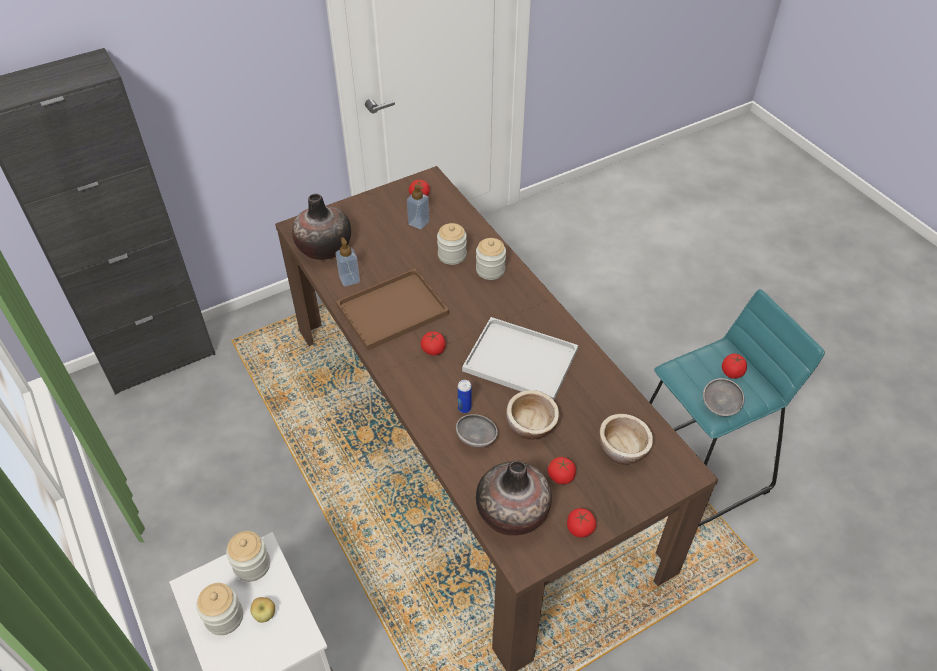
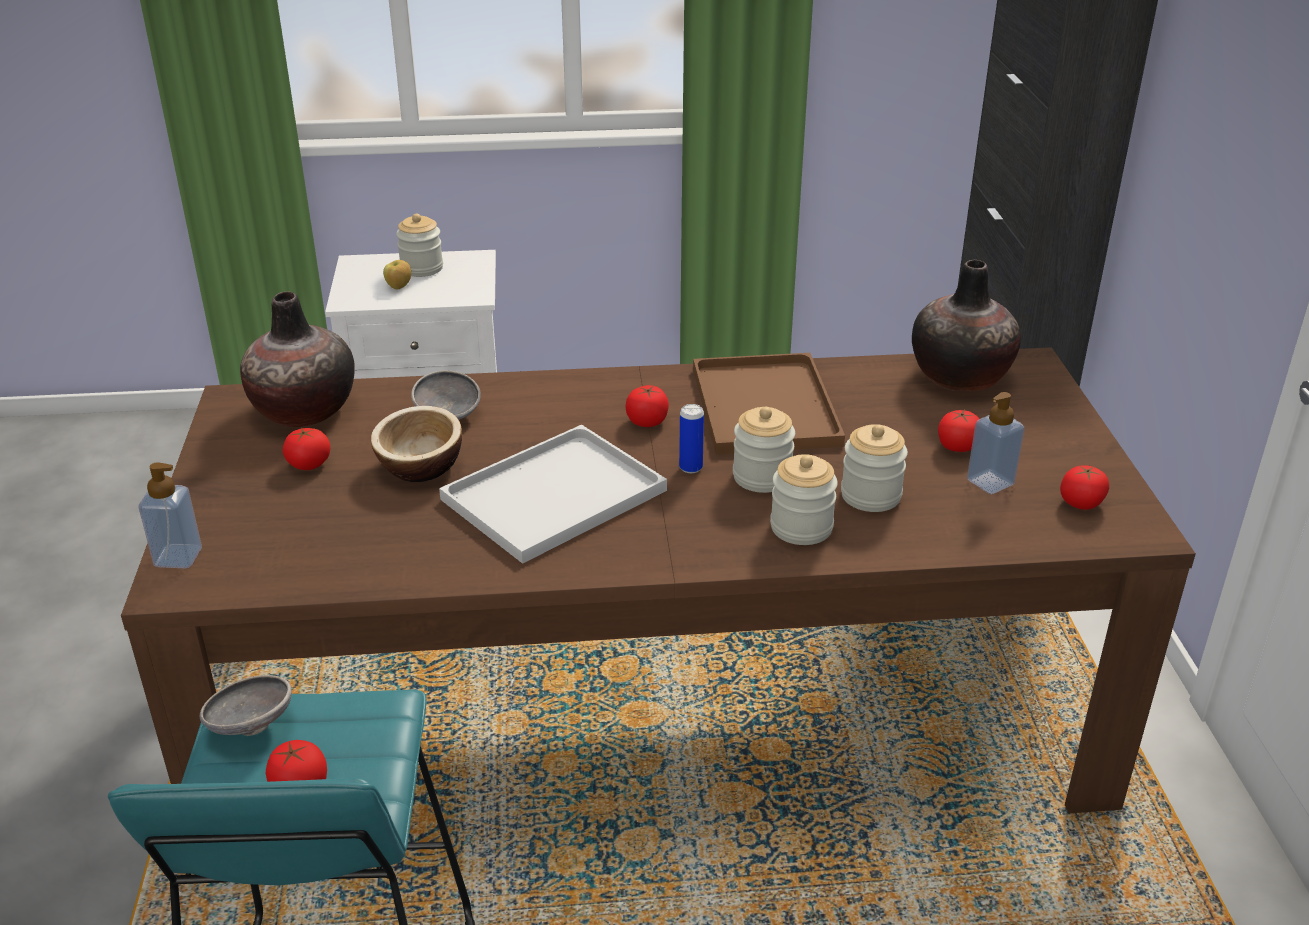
camera: 115 degrees right, 15 degrees down
(252, 565) = (464, 288): jar -> jar (762, 477)
(349, 279) = (865, 384): soap dispenser -> soap dispenser (178, 557)
(464, 408) = (509, 419): can -> can (691, 467)
(580, 529) = (218, 453): tomato -> tomato (957, 447)
(622, 449) = (285, 536): bowl -> none

